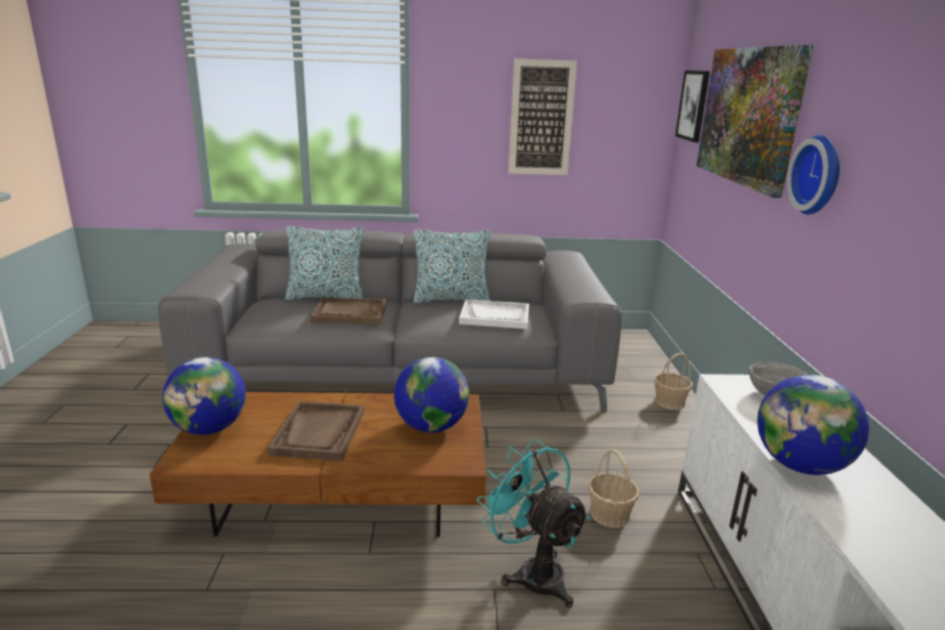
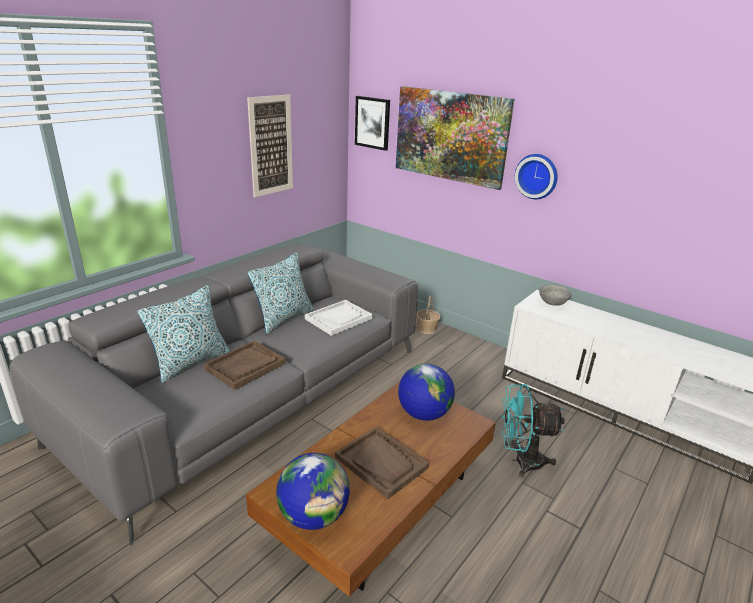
camera: 50 degrees left, 5 degrees up
(610, 514) = (499, 408): basket -> none
(800, 466) = (615, 333): globe -> none

